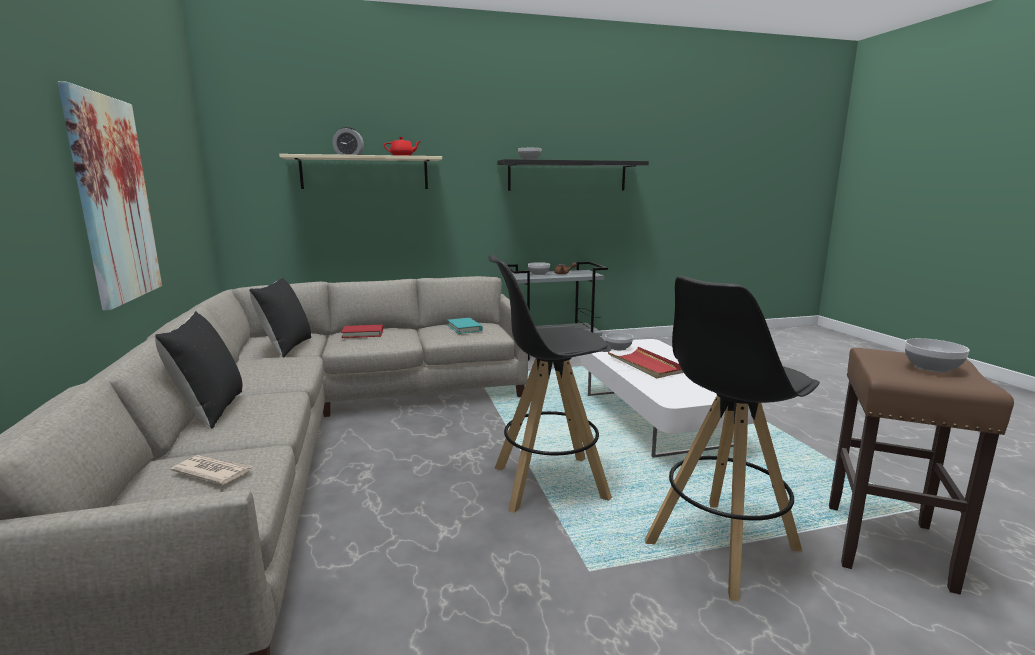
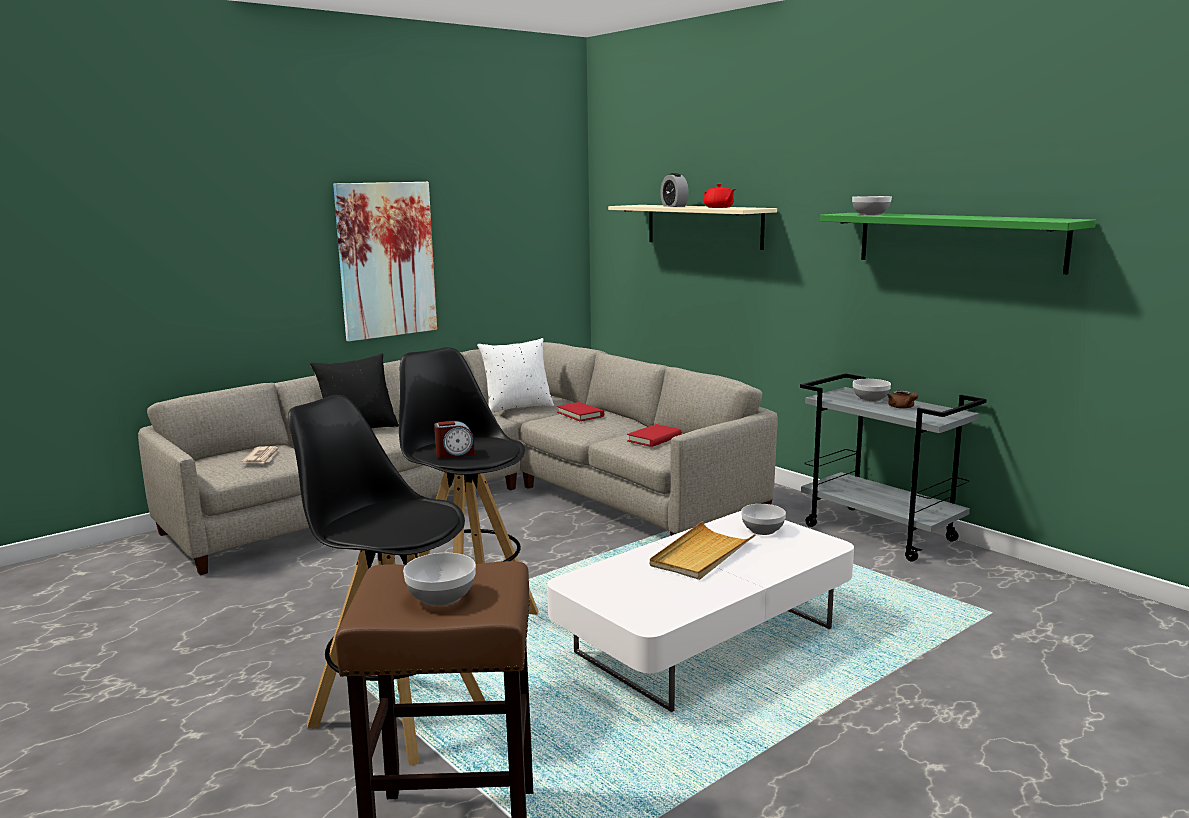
camera: 65 degrees right, 0 degrees up
(286, 347) = (517, 407): black pillow -> white pillow
(464, 328) = (654, 439): turquoise book -> red book
(567, 176) = (958, 241): black shelf -> green shelf
(579, 340) = (455, 454): none -> alarm clock
(646, 365) = (701, 554): red tray -> beige tray

